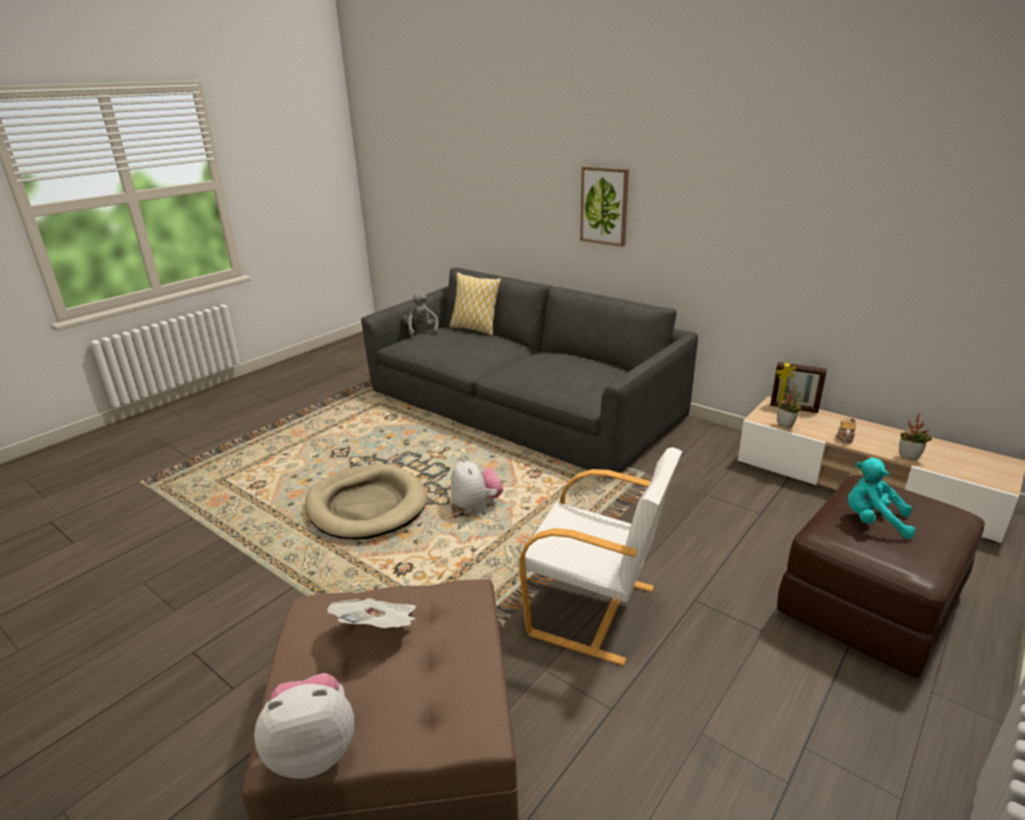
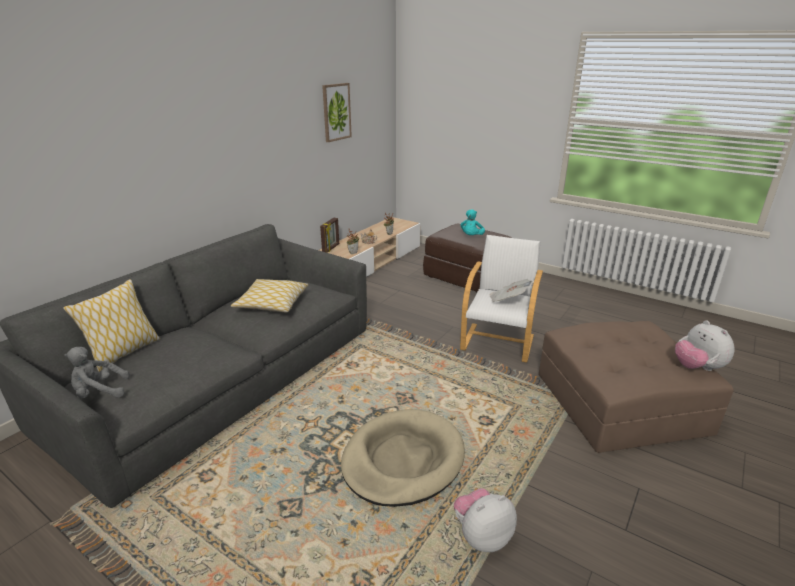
camera: 95 degrees left, 0 degrees up
(379, 629) = (617, 355): newspaper -> newspaper (508, 300)
(476, 505) = (397, 392): plush toy -> plush toy (482, 536)
(554, 368) = (272, 303): none -> pillow
(604, 206) = (173, 167): picture -> picture (336, 112)

